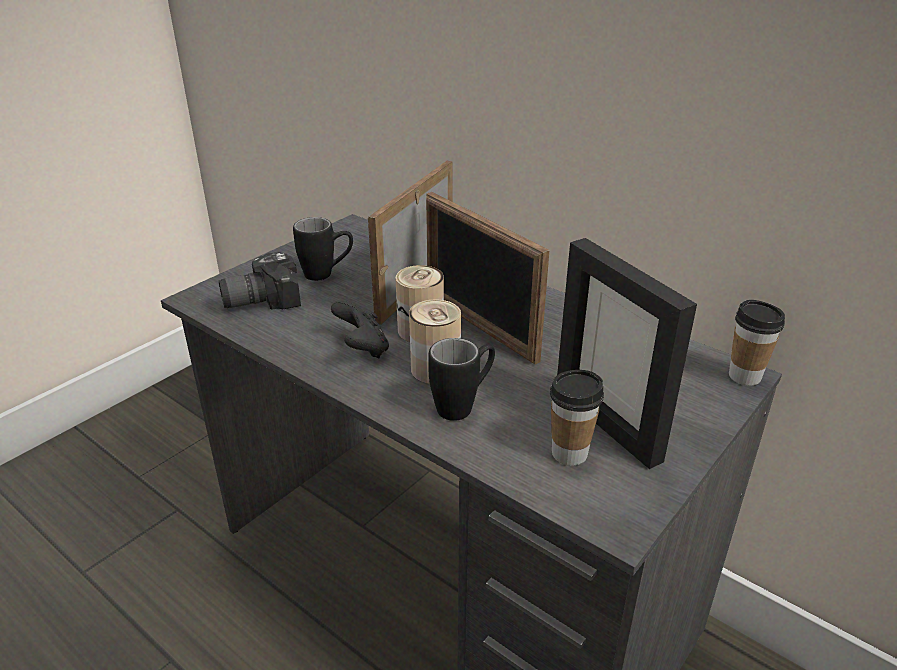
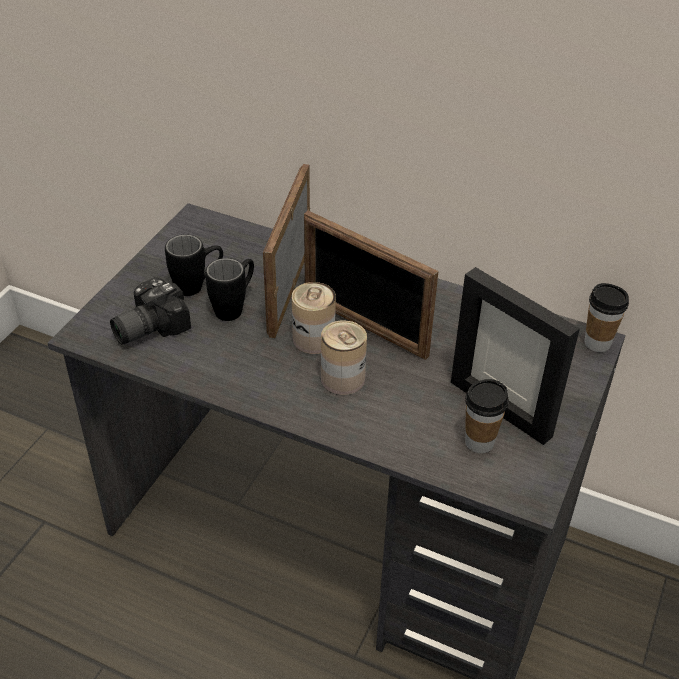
camera: 15 degrees left, 10 degrees up
(362, 349) = (269, 368): black game controller -> none
(463, 405) = (380, 411): black mug -> black mug (235, 307)

